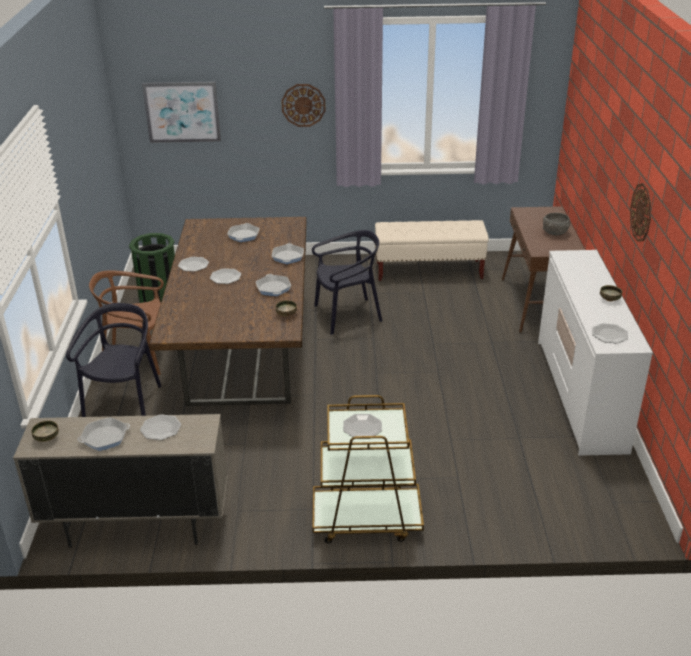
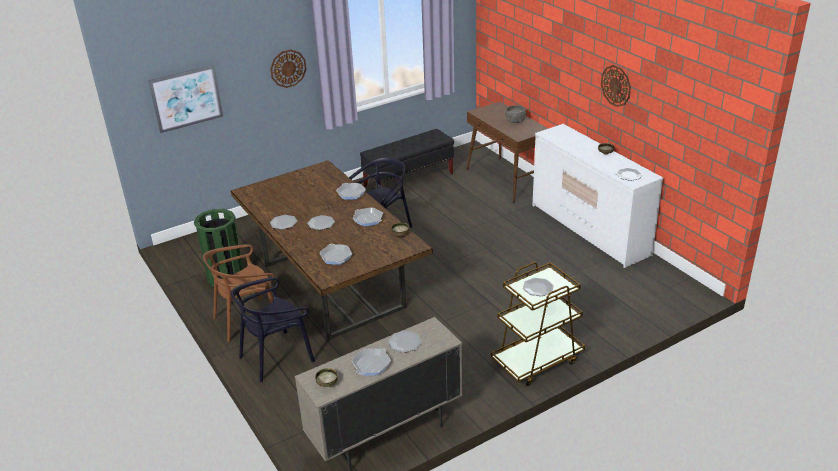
camera: 30 degrees left, 0 degrees up
(125, 403) = (276, 357): black chair -> black chair turned 105 degrees counterclockwise
(243, 235) = (296, 188): frying pan -> frying pan (336, 257)
(429, 271) = (409, 180): beige bench -> black bench

